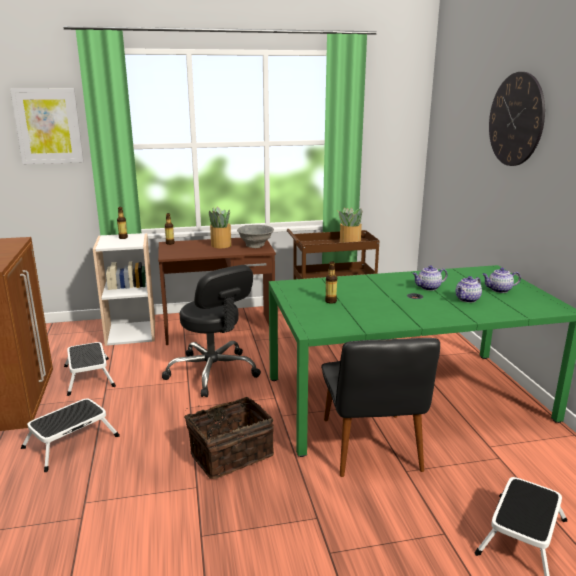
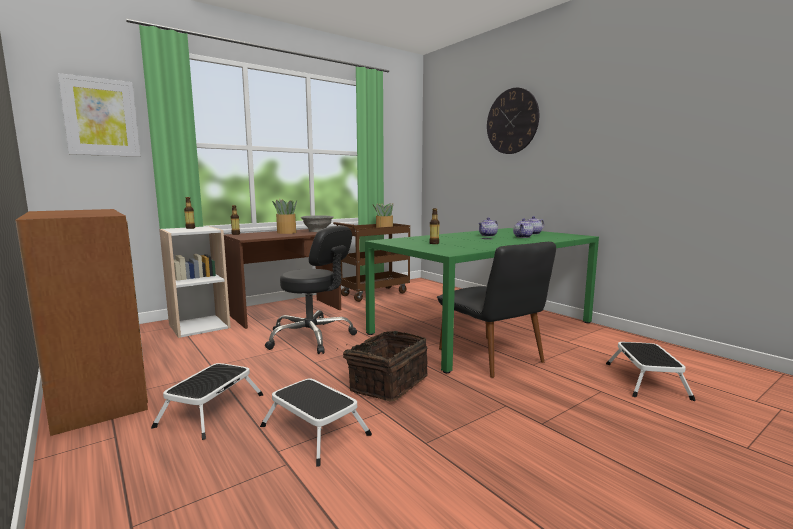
camera: 25 degrees left, 10 degrees down
(89, 376) = (182, 360): black step ladder -> black step ladder (315, 430)

